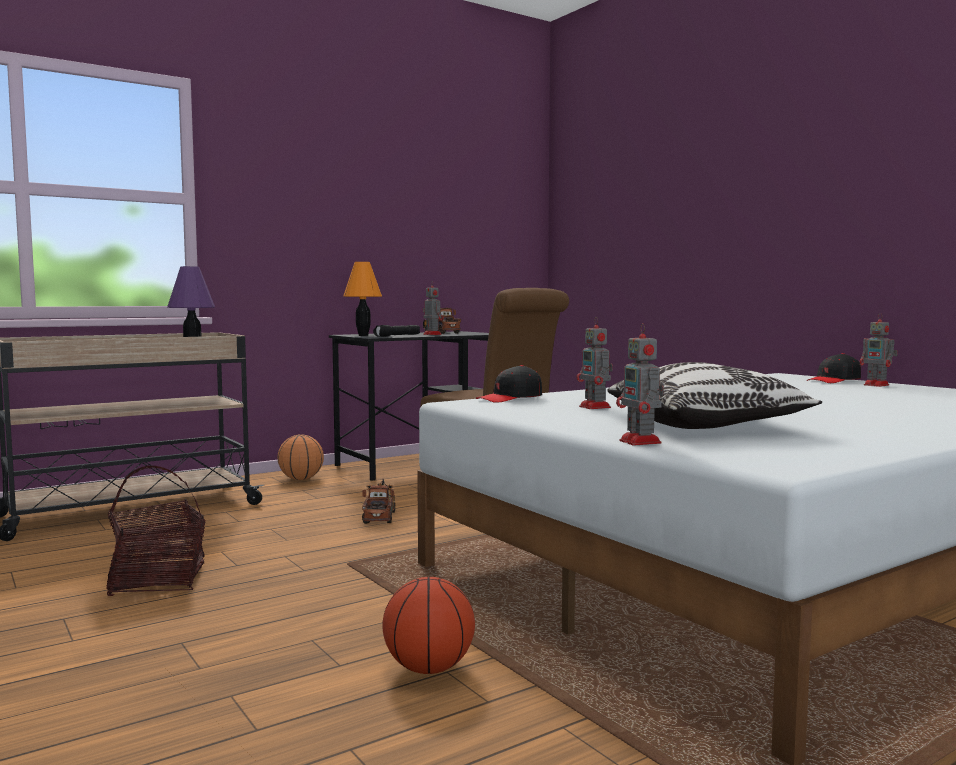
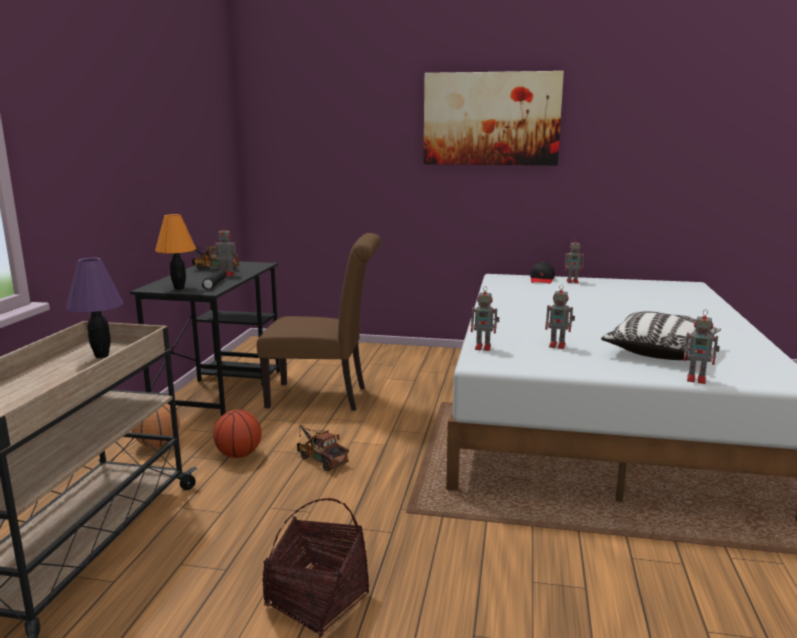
camera: 45 degrees left, 10 degrees up
(428, 669) = (622, 562): basketball -> basketball (238, 455)
(510, 398) = (484, 347): black cap -> toy robot
(791, 151) = (491, 119): none -> picture

